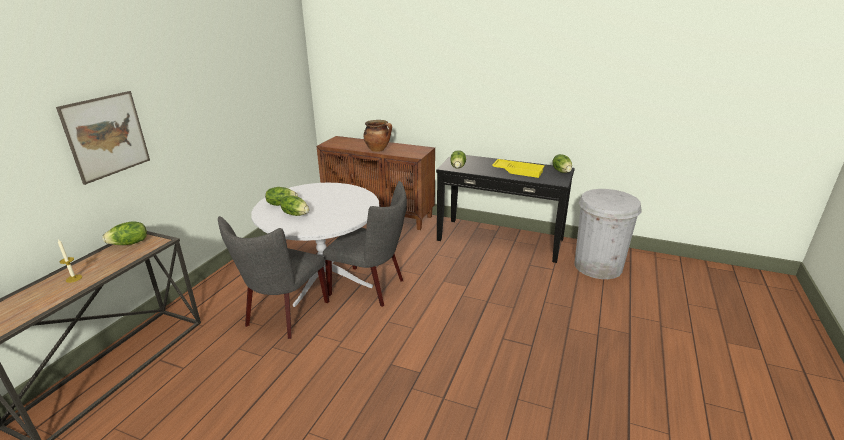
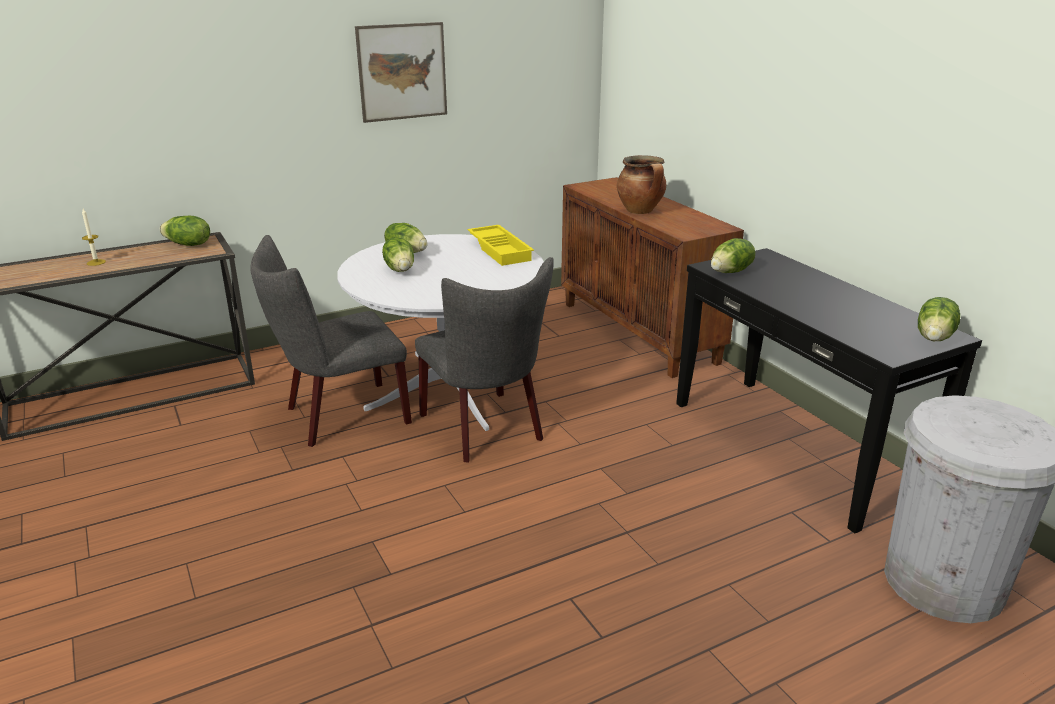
camera: 40 degrees right, 0 degrees up
(106, 136) = (197, 98): picture -> picture (402, 72)
(518, 171) = (837, 310): yellow tray -> yellow tray (501, 250)

